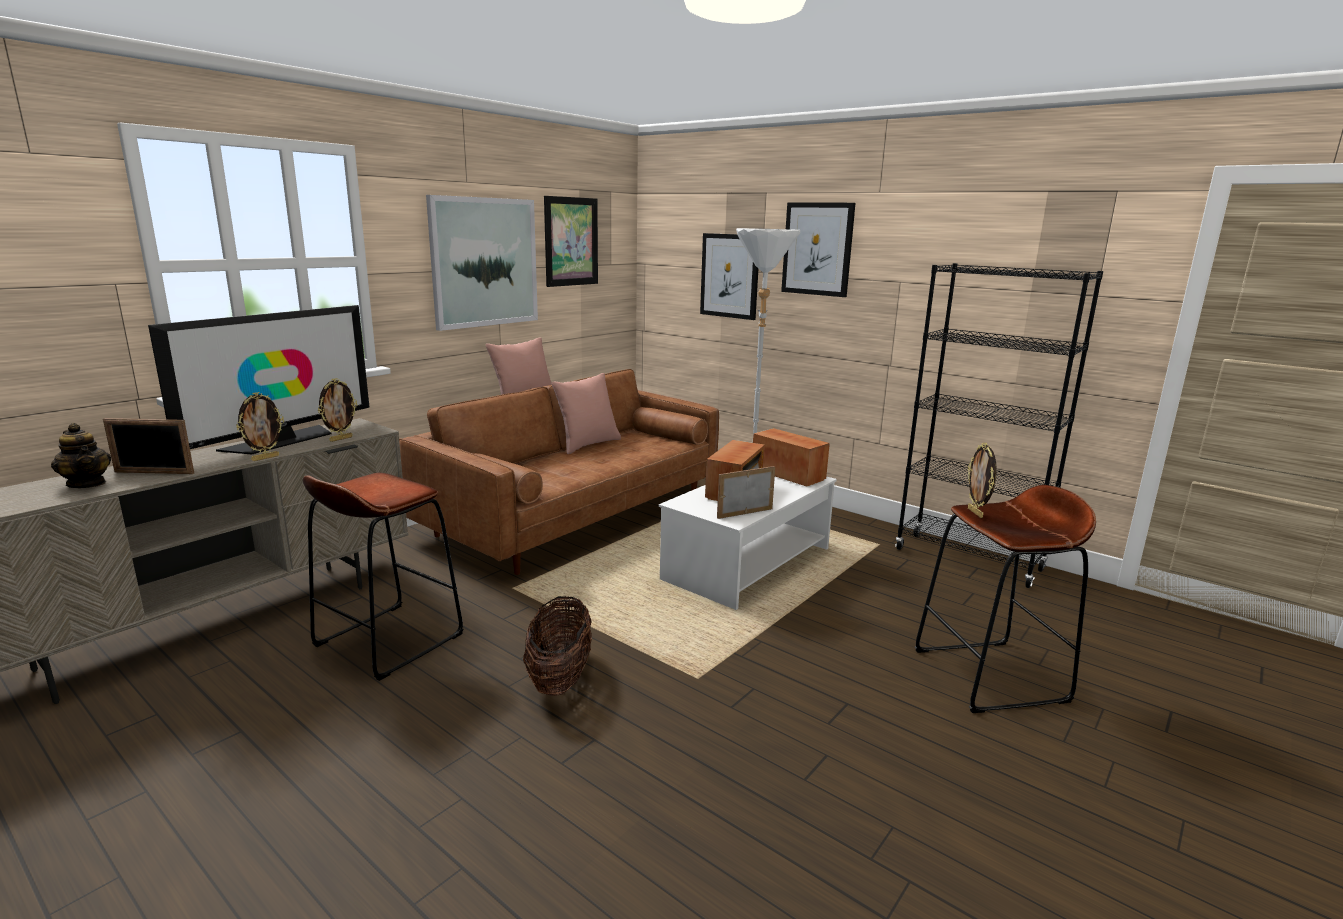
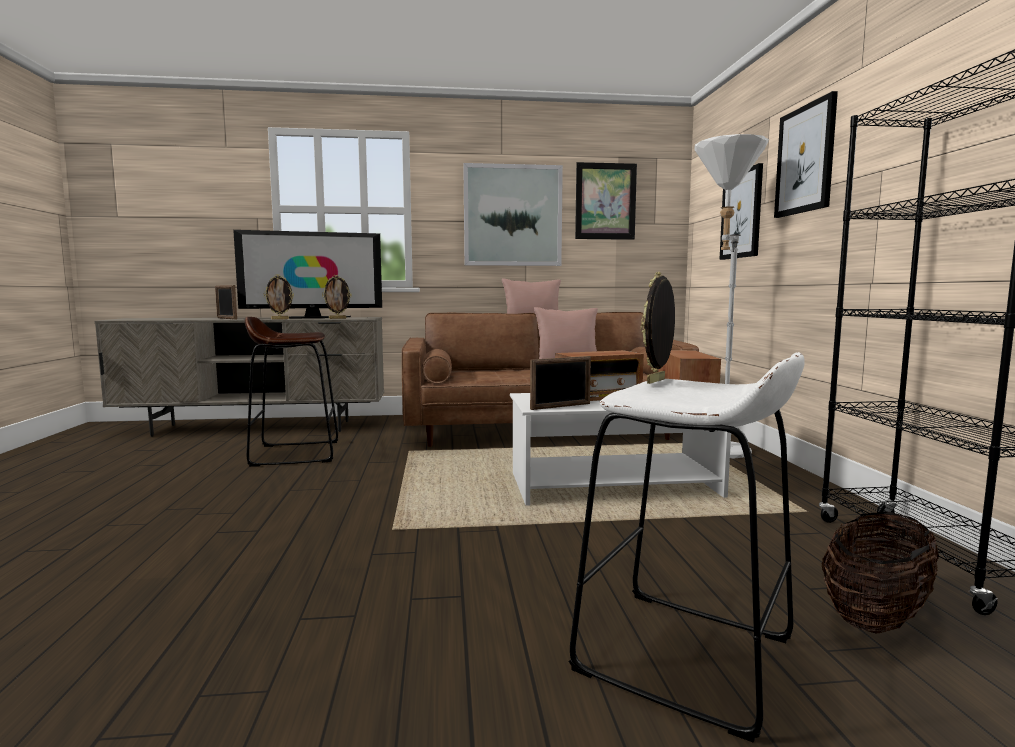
camera: 45 degrees right, 10 degrees down
(87, 484) = (195, 318): teapot -> none
(559, 677) = (322, 496): basket -> basket (875, 616)
(744, 513) = (561, 406): picture frame -> picture frame turned 135 degrees clockwise
(990, 675) = (684, 656): brown stool -> white stool

